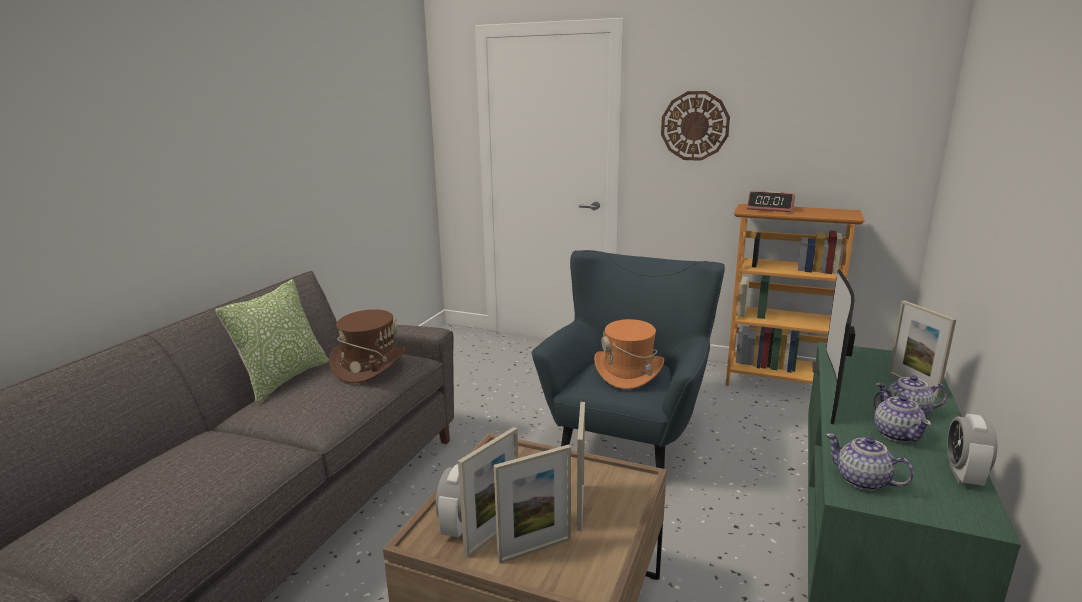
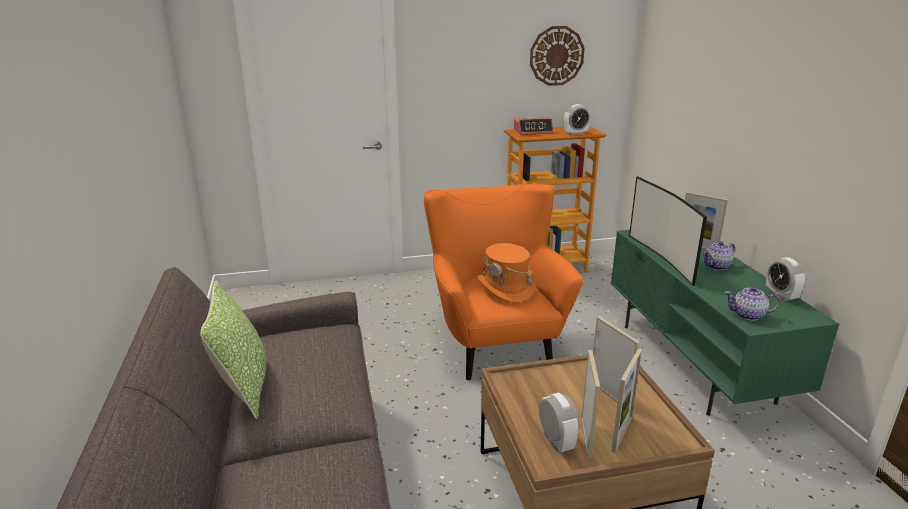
camera: 35 degrees left, 5 degrees up
(369, 365) = (318, 346): brown hat -> none
(628, 438) = (494, 342): blue armchair -> orange armchair
(694, 126) = (462, 66): wall clock -> wall clock (556, 56)
(821, 215) = (575, 133): none -> alarm clock
(896, 434) = (728, 281): teapot -> none

